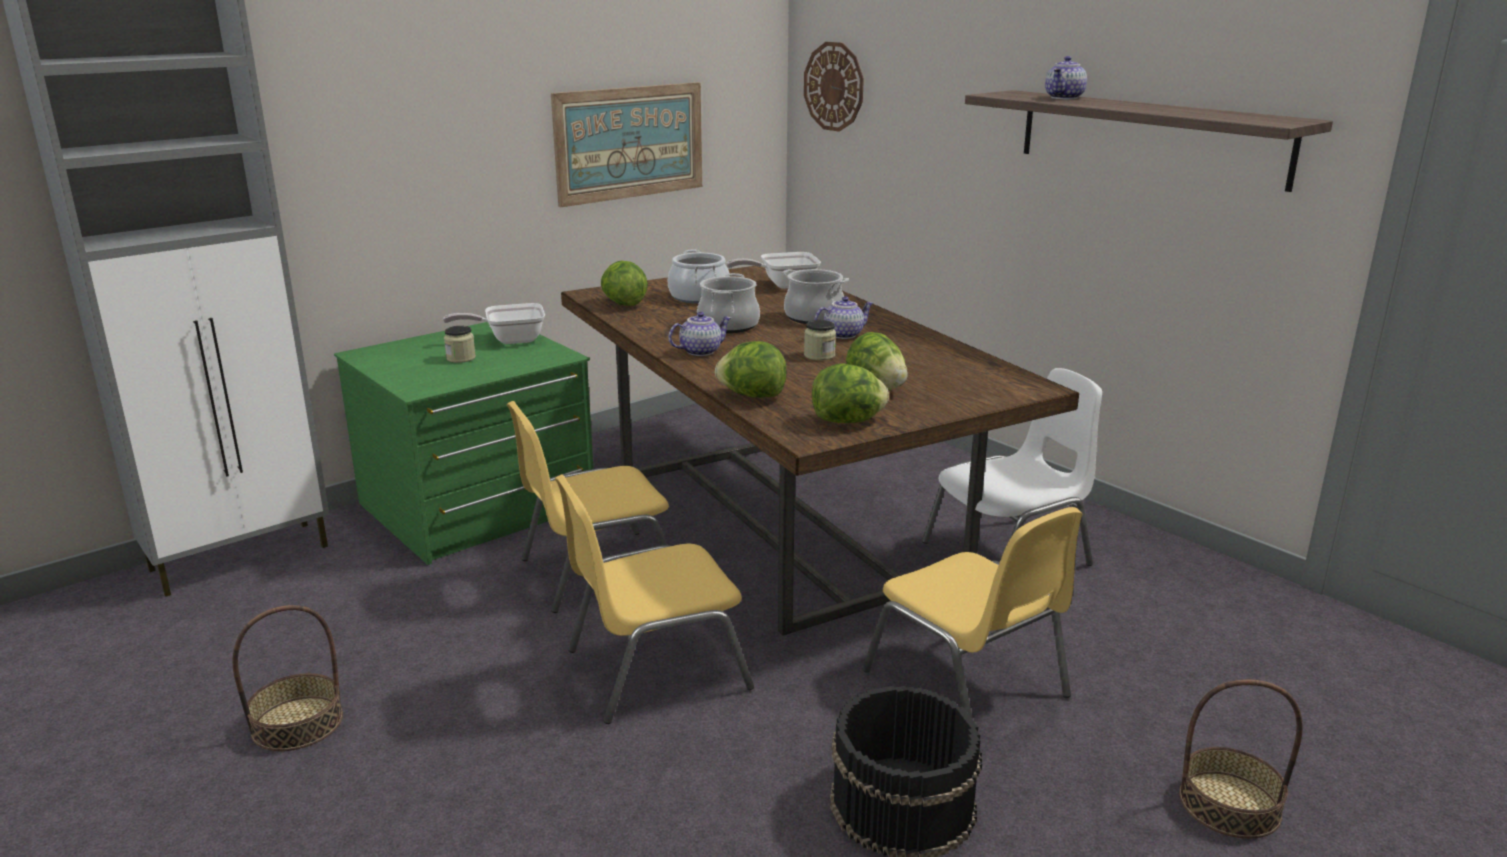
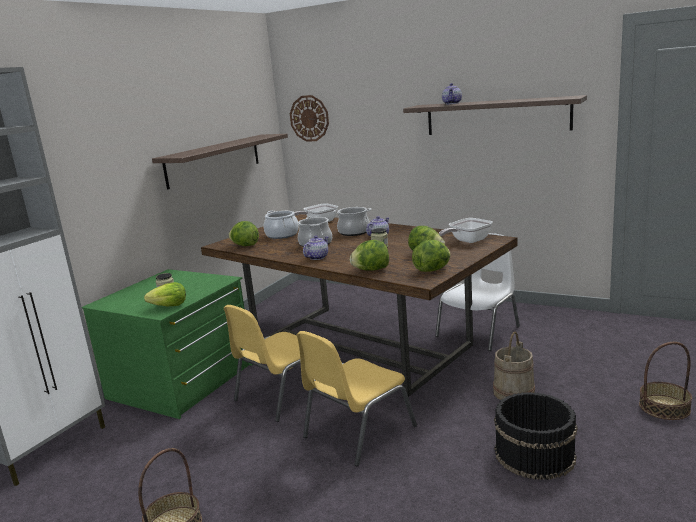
camera: 20 degrees left, 5 degrees down
(440, 382) = (169, 306): none -> lettuce
(509, 340) = (184, 278): frying pan -> frying pan (467, 241)
(630, 142) = (214, 160): picture -> shelf
(968, 685) = (514, 392): yellow chair -> beige bucket

